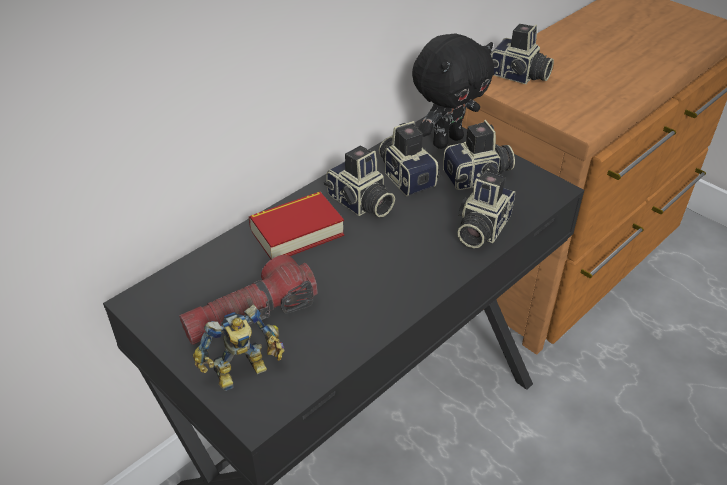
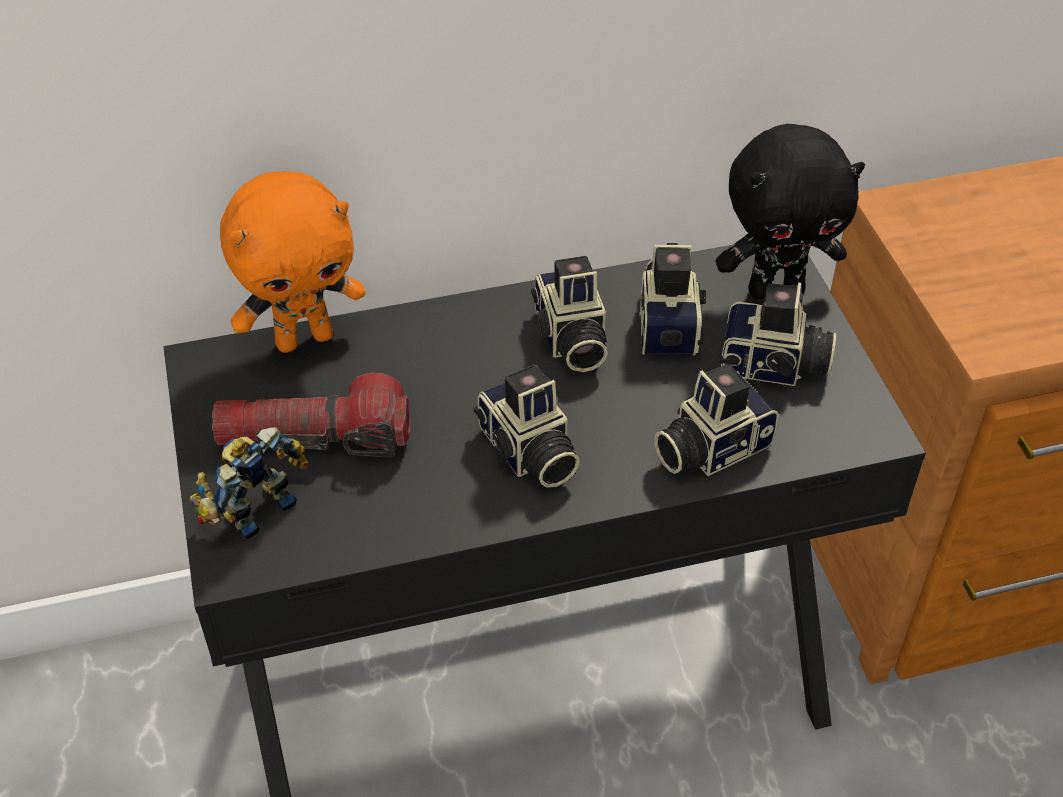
camera: 30 degrees right, 5 degrees up
(198, 262) = (305, 338): none -> orange plush toy
(244, 372) = (254, 507): toy robot -> toy robot turned 135 degrees clockwise
(297, 232) = (454, 348): book -> none
(518, 76) = (961, 223): camera -> camera (527, 452)

